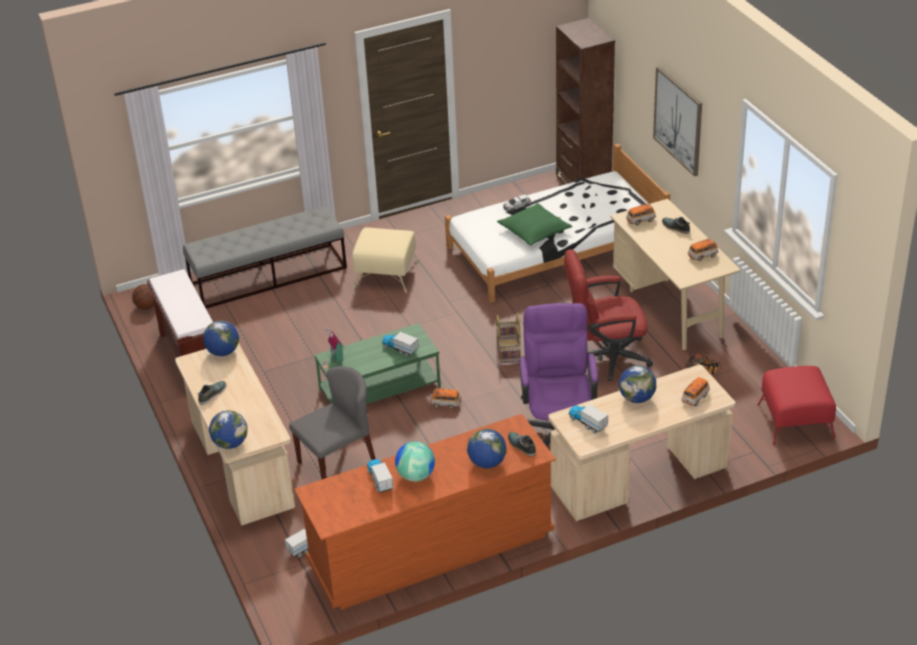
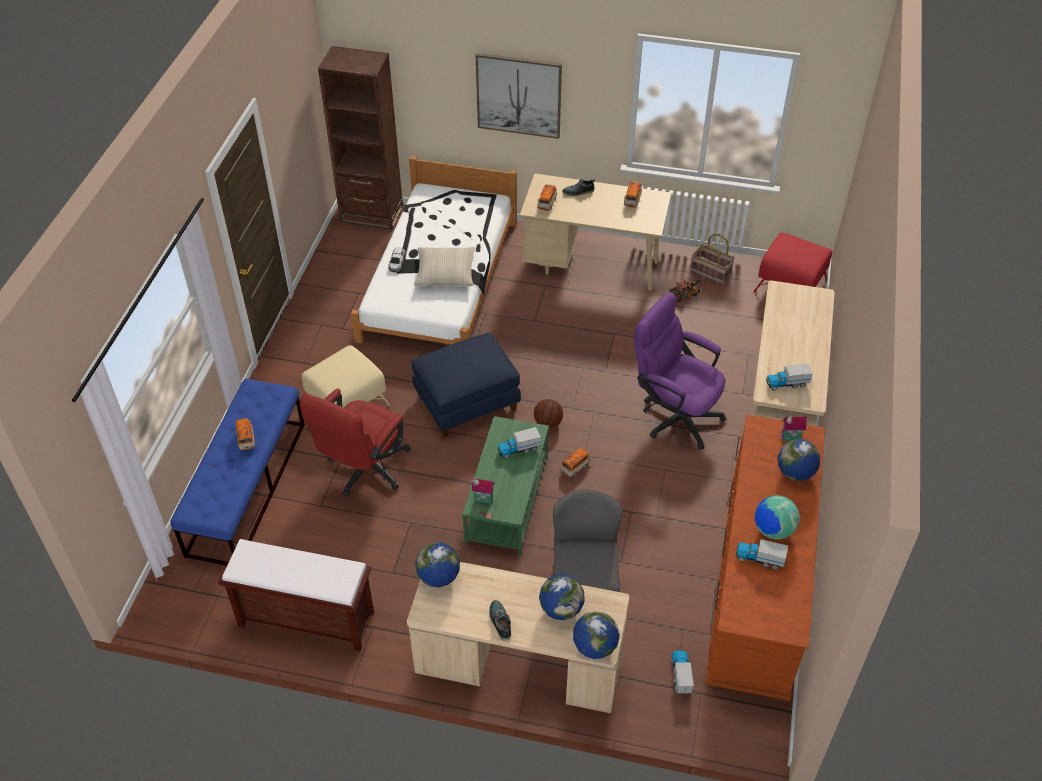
camera: 55 degrees left, 10 degrees up
(146, 307) = (178, 614): basketball -> basketball (548, 423)
(269, 276) = (247, 487): grey bench -> blue bench
(450, 323) = (467, 402): none -> blue ottoman
(509, 351) = (546, 387): basket -> basket (711, 272)
(521, 446) = (790, 438): shoe -> toy house
(534, 231) = (445, 273): green pillow -> beige pillow
(605, 357) = (615, 337): red office chair -> red office chair (364, 471)
(637, 398) = (780, 338): globe -> globe (561, 609)
(695, 398) = (809, 307): toy car -> toy car (246, 439)

